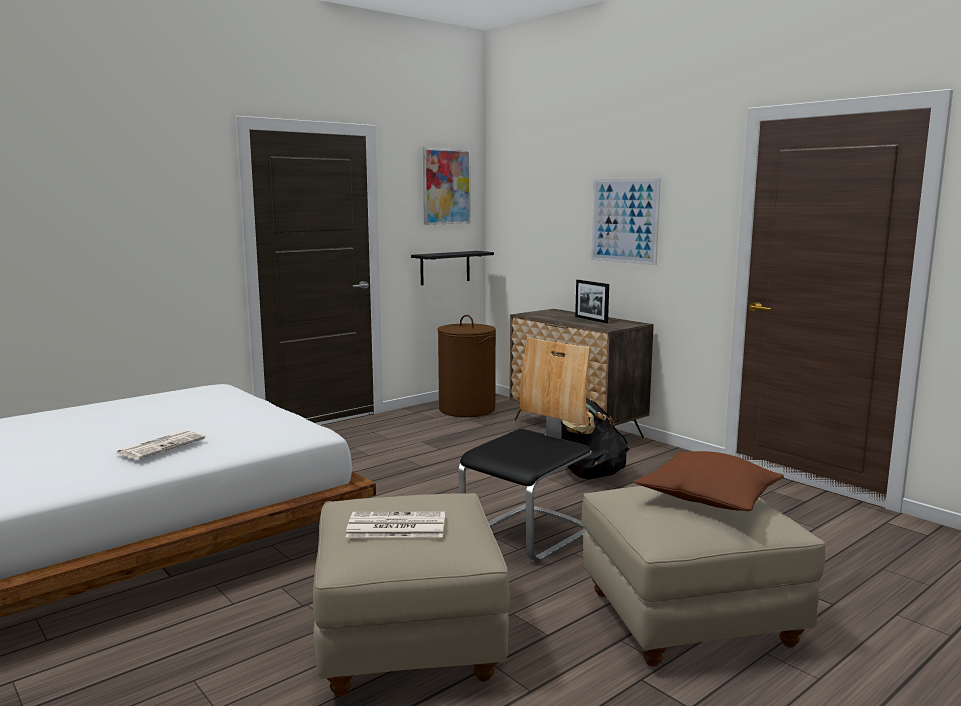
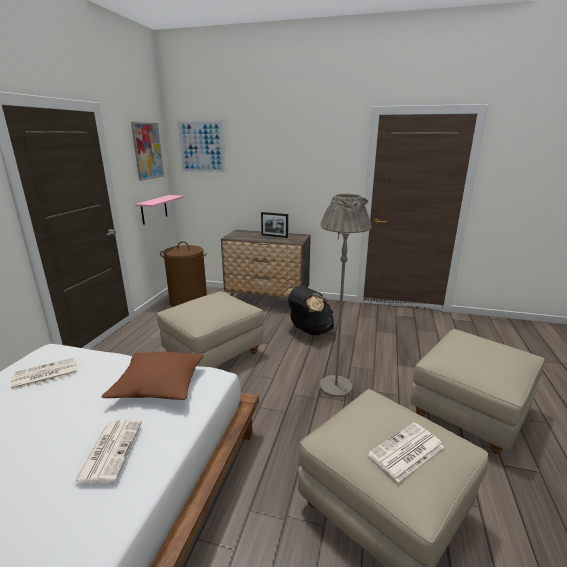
camera: 35 degrees left, 10 degrees up
(190, 398) = (44, 374): none -> newspaper
(422, 464) = (213, 354): none -> beige ottoman
(445, 267) = (154, 209): black shelf -> pink shelf
(529, 534) = (335, 386): chair -> grey floor lamp
(624, 221) = (286, 173): picture -> picture (201, 147)
(708, 498) = (485, 349): brown pillow -> brown pillow (159, 386)

